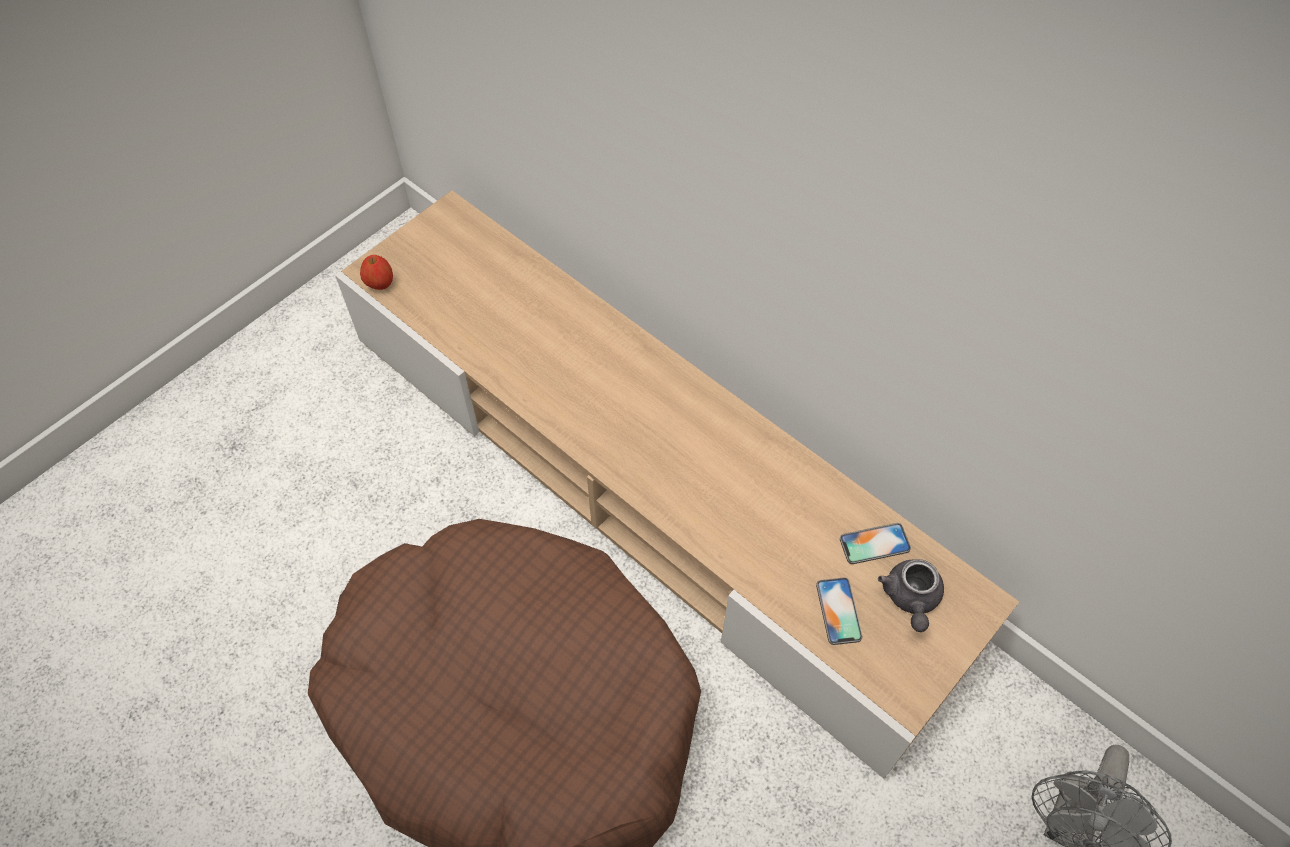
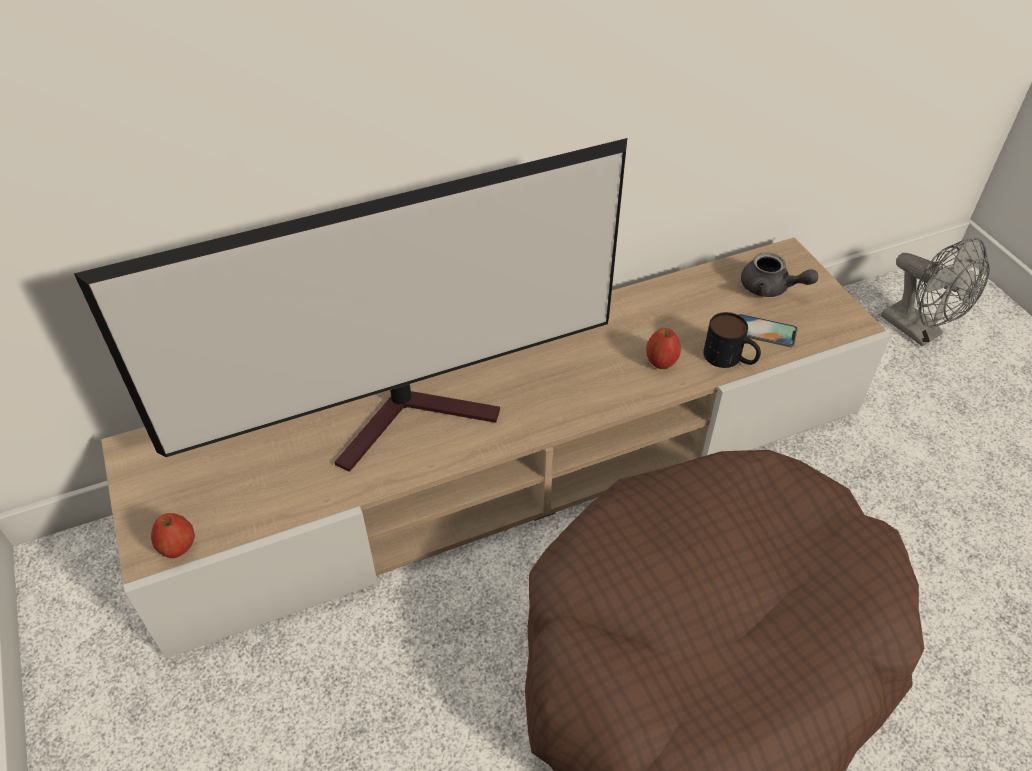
camera: 65 degrees left, 10 degrees down
(570, 366) = (415, 416): none -> television
(738, 528) = (661, 362): none -> apple
(778, 589) = (730, 358): none -> mug
(874, 544) = (713, 289): phone -> none

